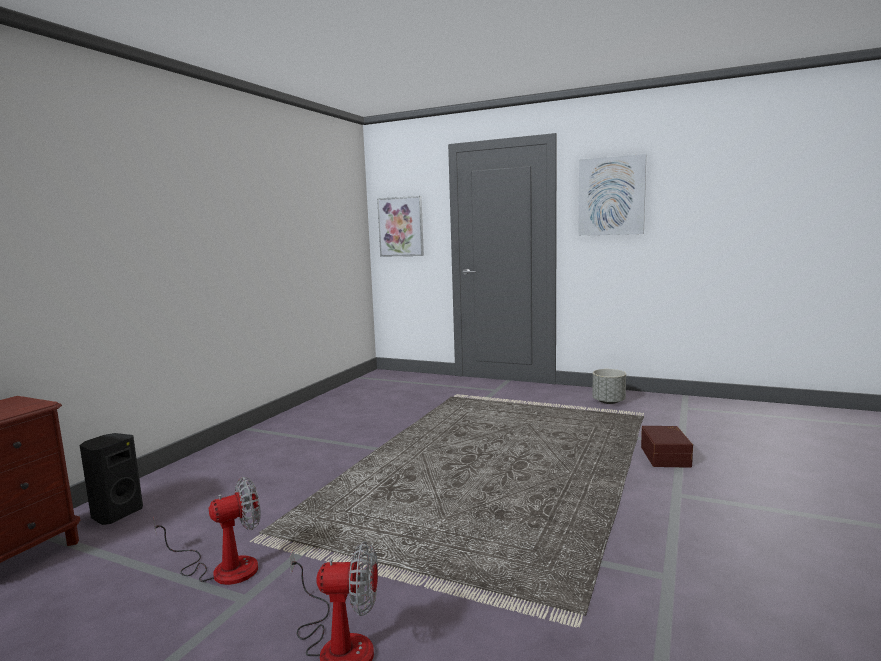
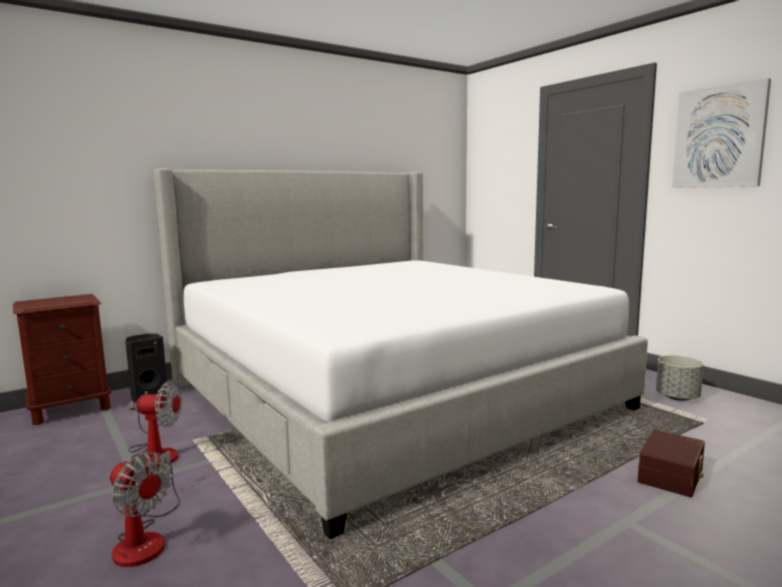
camera: 30 degrees right, 0 degrees up
(392, 448) = (386, 394): none -> bed
(401, 226) = (493, 177): picture -> none

